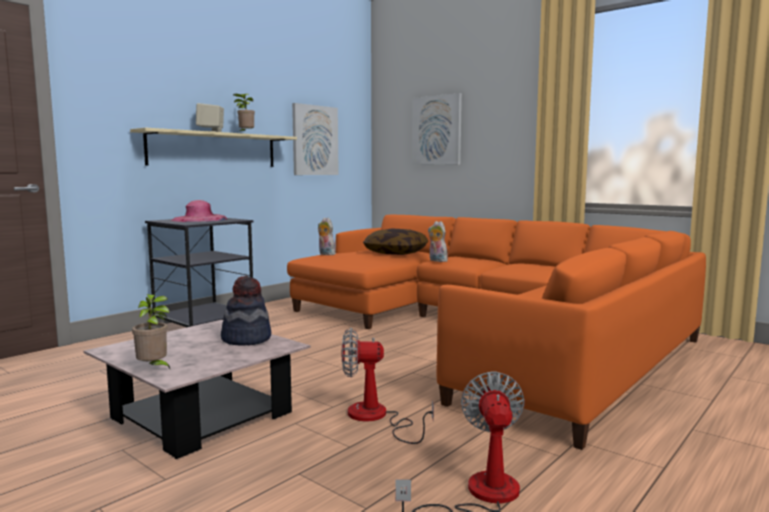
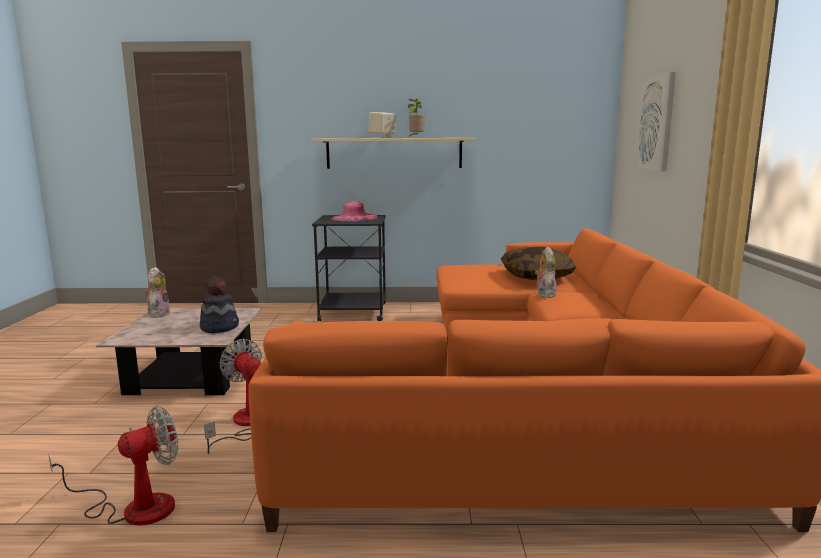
camera: 50 degrees right, 5 degrees up
(154, 368) = (132, 330): potted plant -> none
(315, 140) = (521, 138): picture -> none
(325, 254) = (479, 265): plush toy -> plush toy (158, 314)

